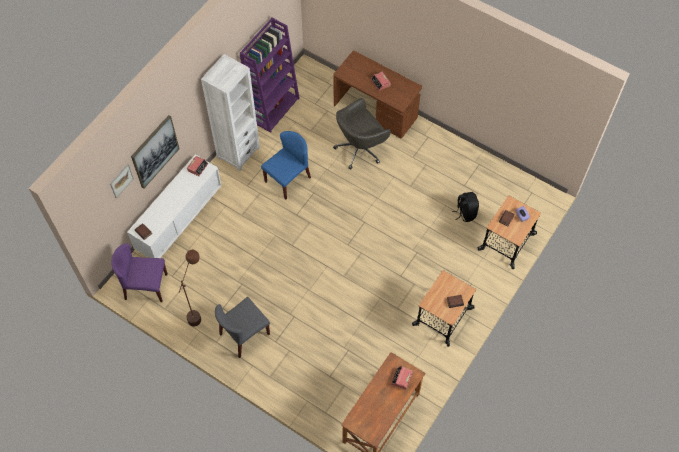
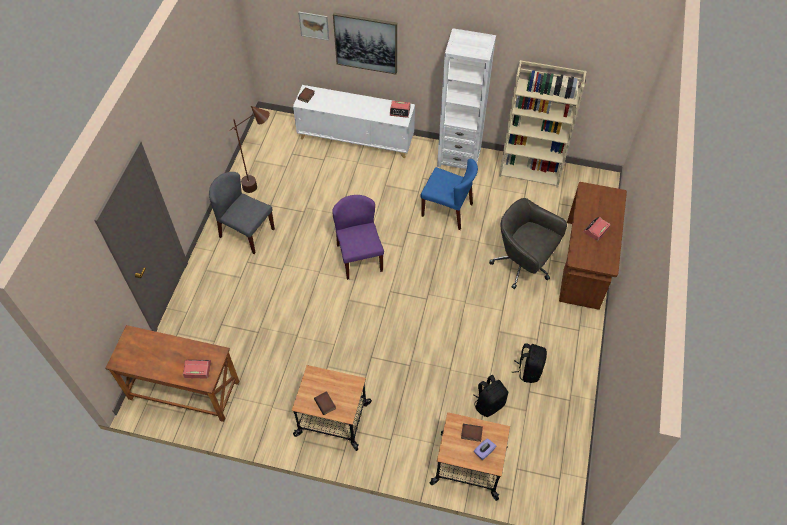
camera: 70 degrees right, 5 degrees down
(145, 286) = (273, 138): purple chair -> purple chair (359, 257)
(274, 108) = (531, 170): purple bookcase -> beige bookcase
(448, 179) = (528, 370): none -> black backpack

